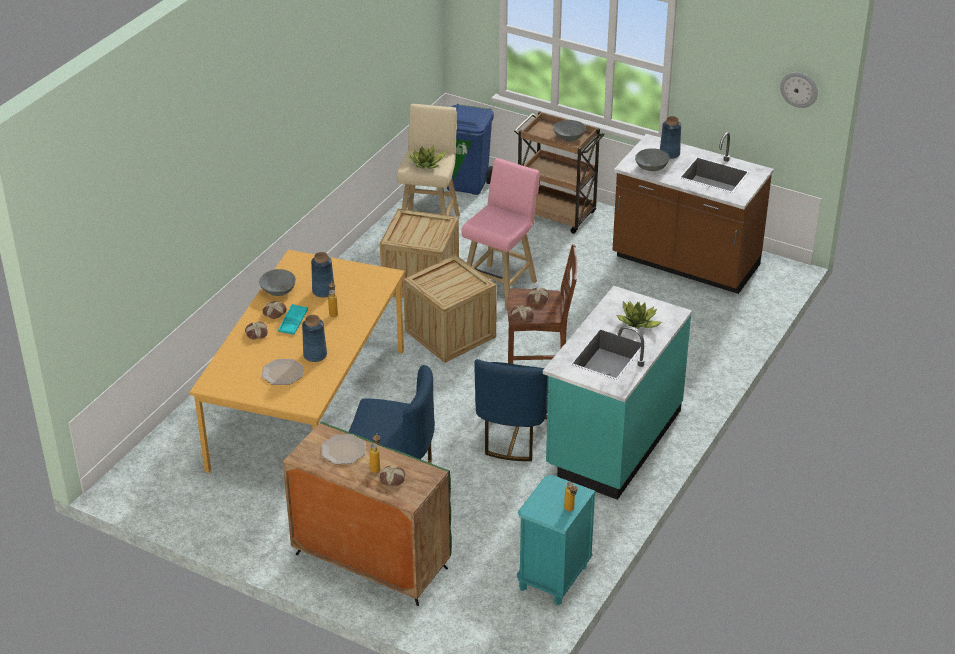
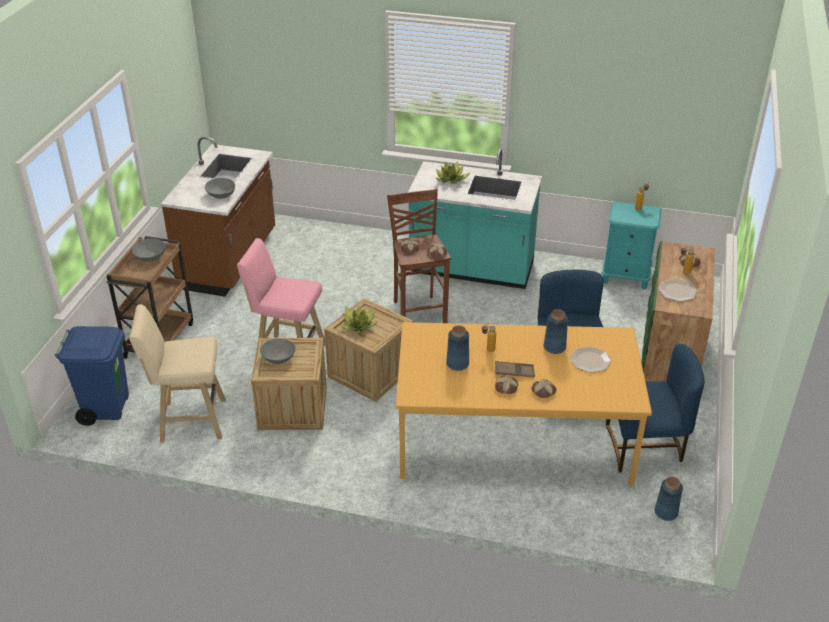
camera: 105 degrees left, 0 degrees up
(278, 290) = (470, 394): grey bowl -> grey bowl (278, 359)
(293, 322) = (514, 372): turquoise tray -> brown tray
(427, 164) = (195, 350): potted plant -> potted plant (359, 325)
(514, 435) = (489, 315): blue chair -> blue chair (645, 447)
(669, 153) = (196, 189): blue vase -> blue vase (666, 512)
(799, 89) = (188, 75): wall clock -> none

